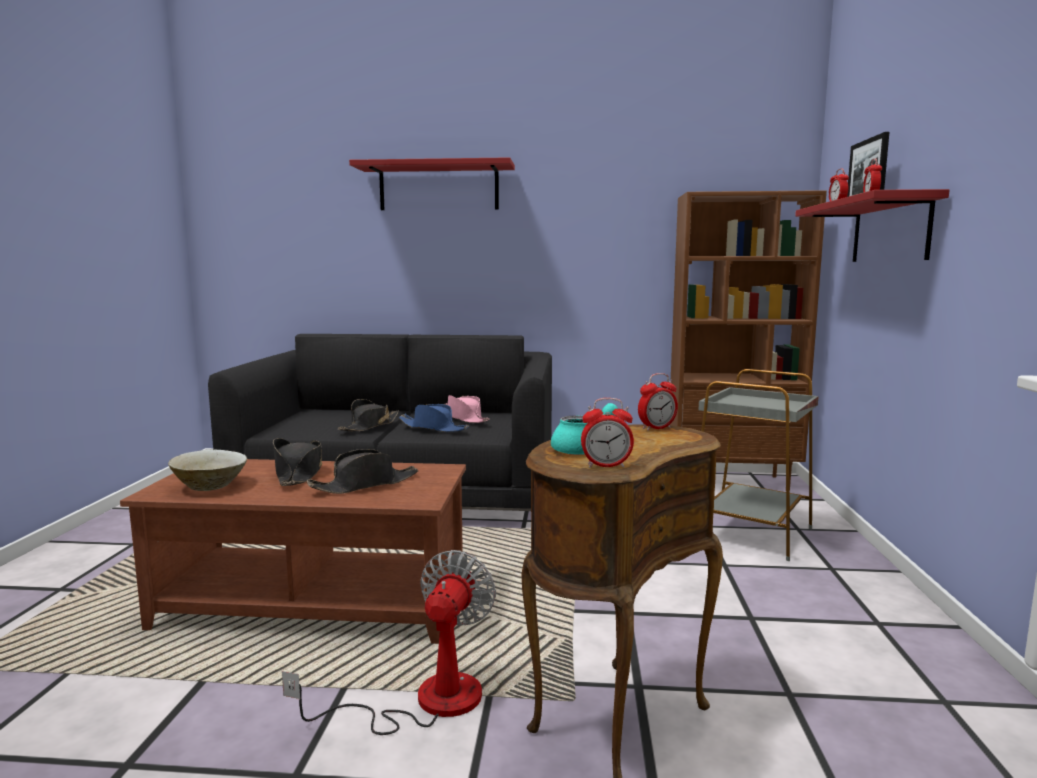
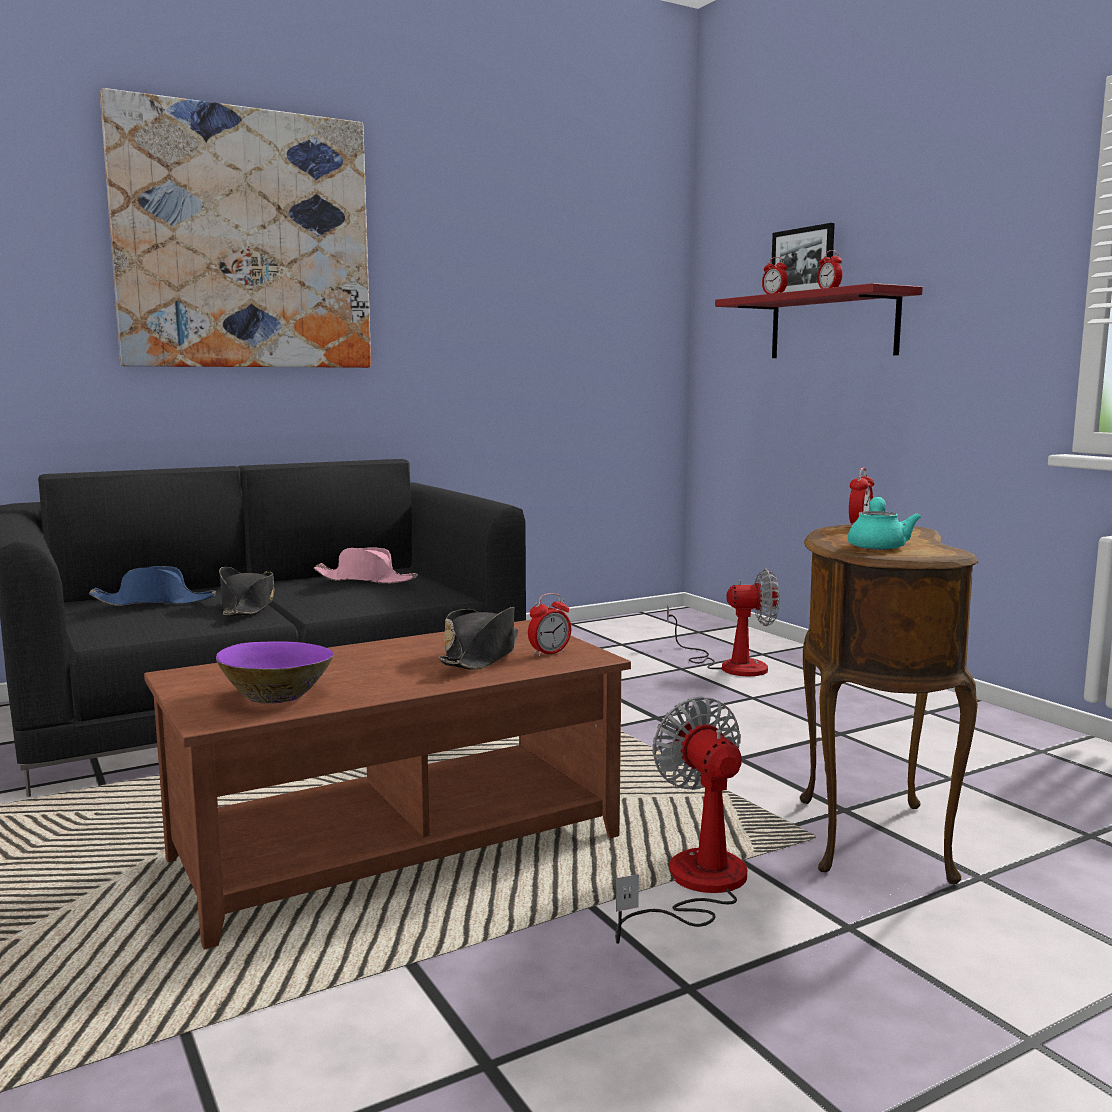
camera: 35 degrees left, 0 degrees up
(210, 486) = (277, 696): beige bowl -> purple bowl
(298, 473) = (358, 662): black hat -> none
(433, 428) = (353, 595): blue hat -> blue hat (154, 602)
(439, 187) = (244, 240): red shelf -> picture
(606, 466) = (943, 552): alarm clock -> alarm clock (549, 653)
(732, 482) = (639, 623): brown bookcase -> none
(752, 532) = (731, 665): grey side table -> fan

